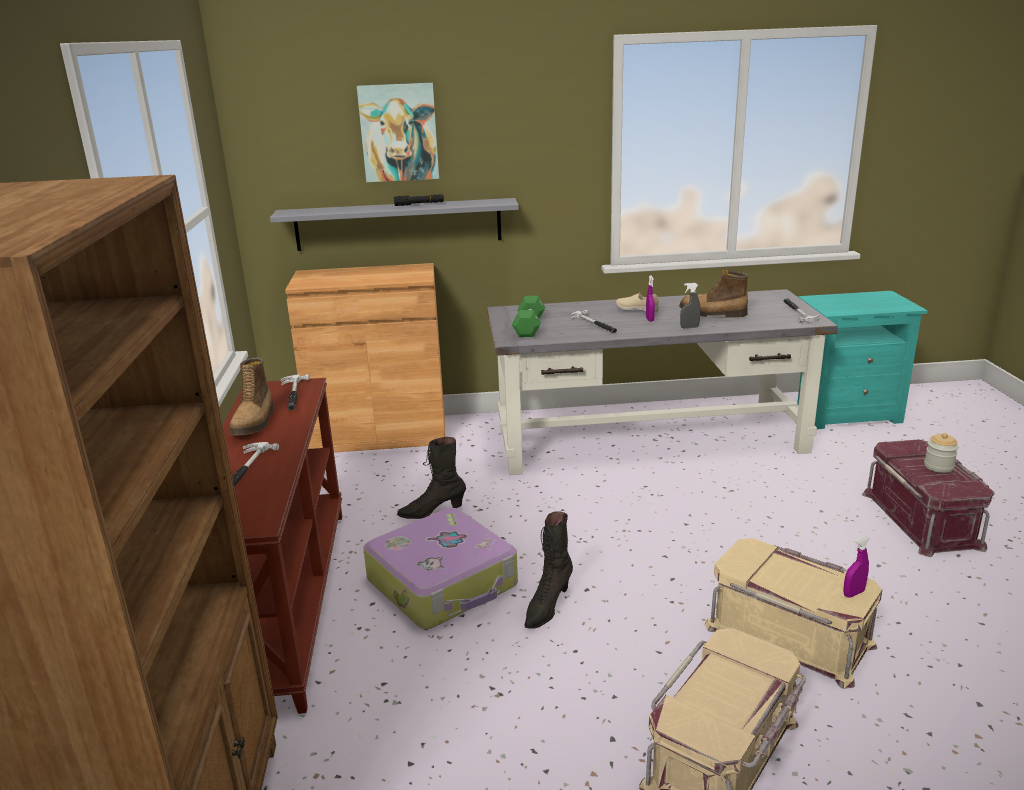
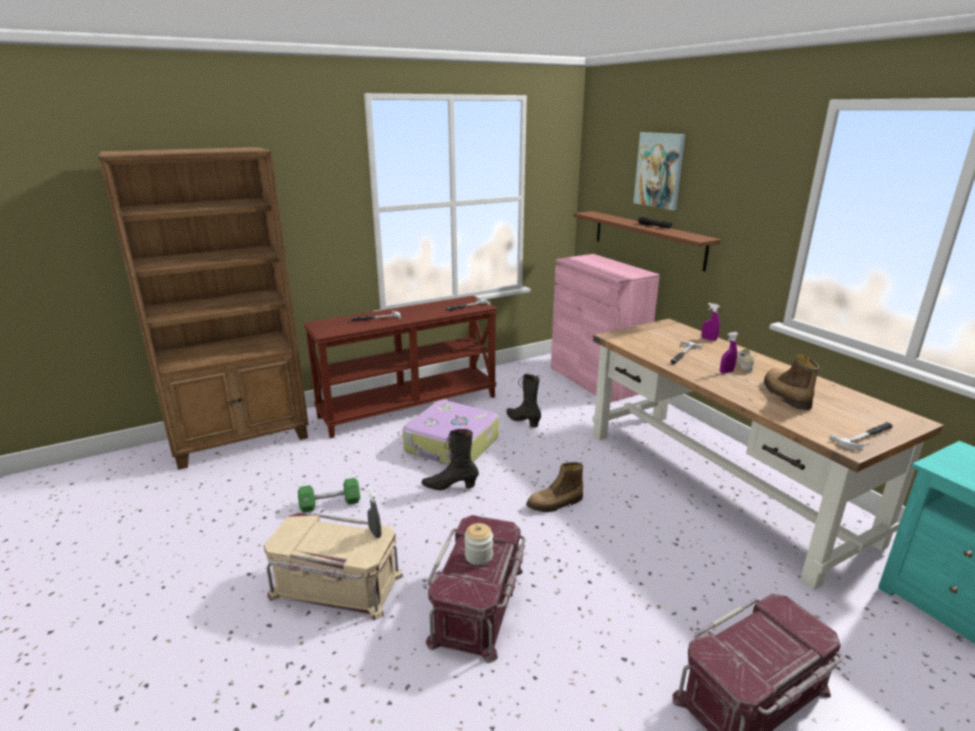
camera: 65 degrees right, 0 degrees up
(255, 423) = (426, 308): boot -> boot (555, 504)
(379, 434) = (596, 379): brown cabinet -> pink cabinet
(398, 224) = (647, 239): grey shelf -> brown shelf
(529, 327) = (645, 336): green dumbbell -> green dumbbell (330, 504)
(649, 438) = (720, 483): grey desk -> brown desk
(689, 327) = (730, 389): grey spray bottle -> grey spray bottle (375, 533)
(790, 634) = (479, 605): beige storage box -> red storage box
(853, 593) = (466, 590): purple spray bottle -> purple spray bottle (708, 339)
(938, 466) = (777, 651): jar -> jar (479, 556)

